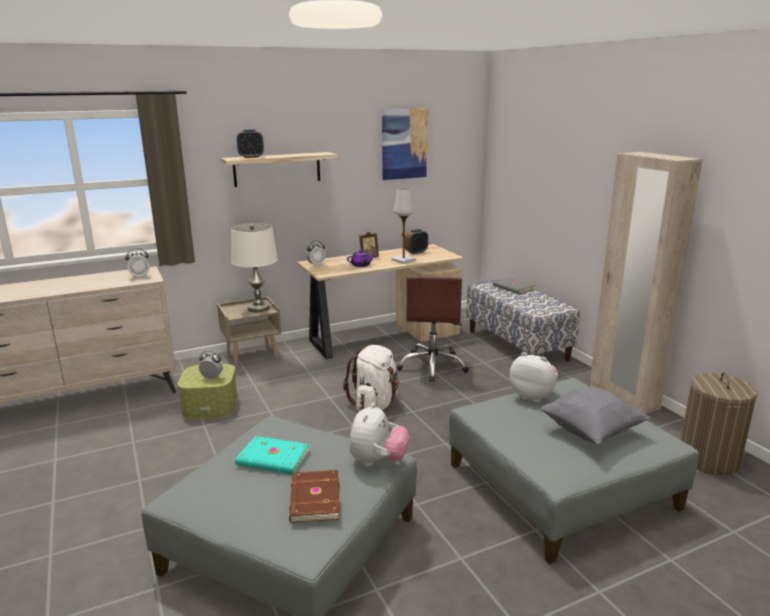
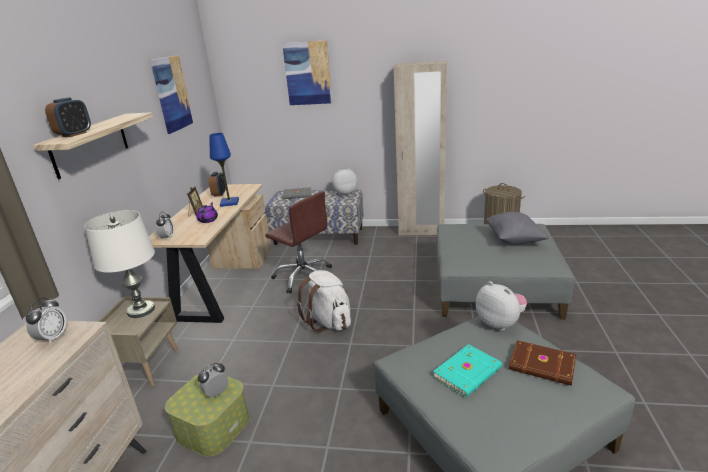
camera: 55 degrees left, 5 degrees up
(403, 260) = (229, 203): white table lamp -> blue table lamp
(533, 396) = (457, 242): plush toy -> plush toy (344, 193)
(558, 147) = (308, 73): none -> picture

